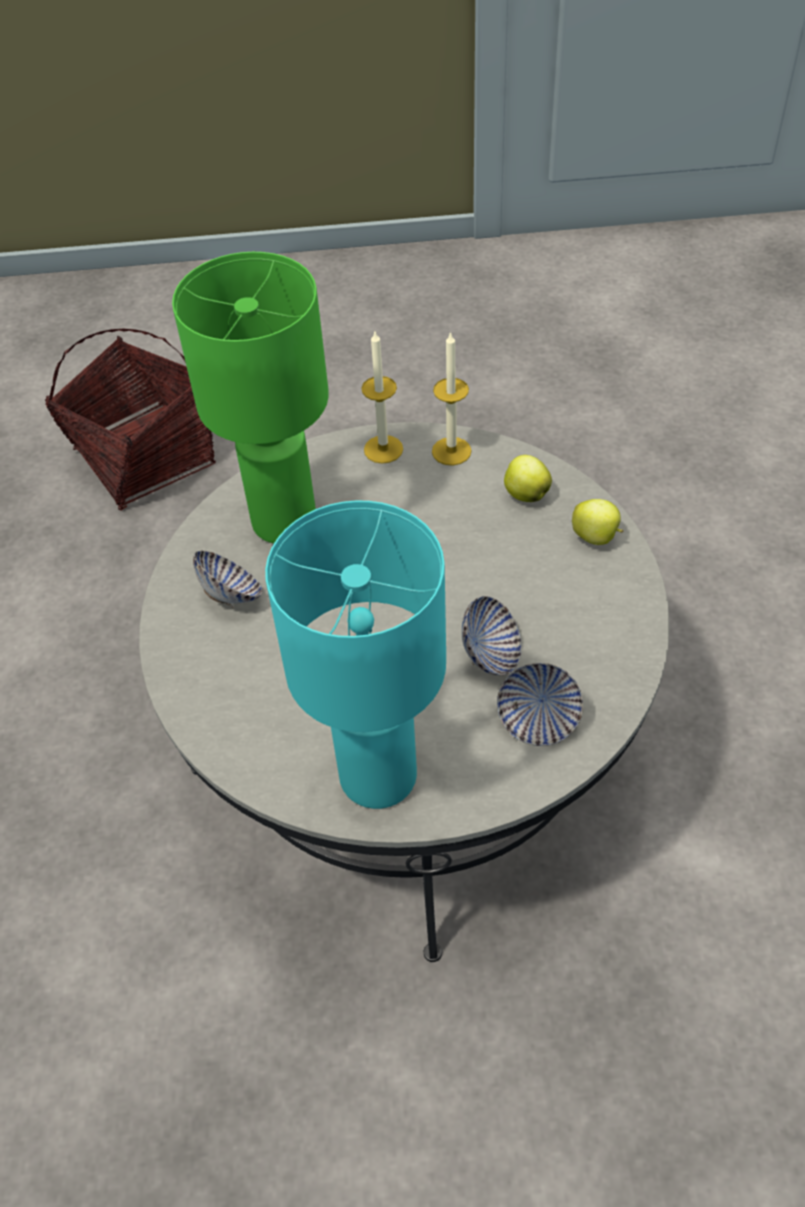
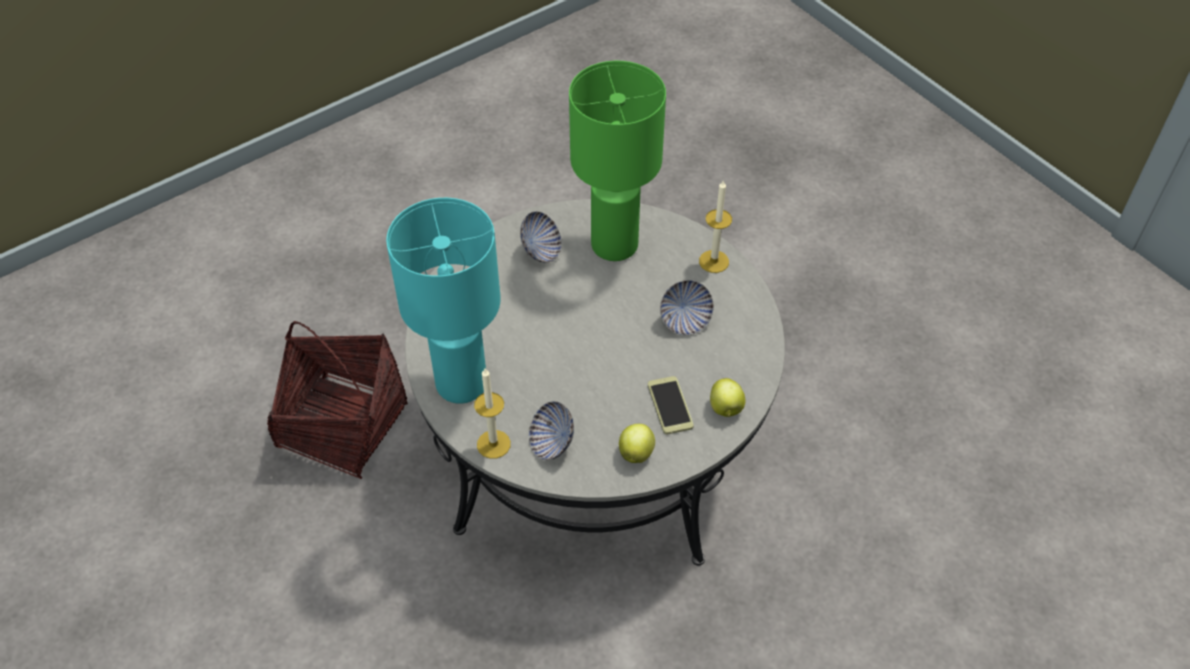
camera: 55 degrees right, 0 degrees up
(144, 458) = (712, 175): basket -> basket (342, 425)
(451, 451) = (741, 297): candle -> candle (493, 444)
(490, 654) = (586, 396): bowl -> bowl (685, 320)
(525, 494) = (734, 353): apple -> apple (636, 452)
(559, 583) = (670, 406): none -> phone

